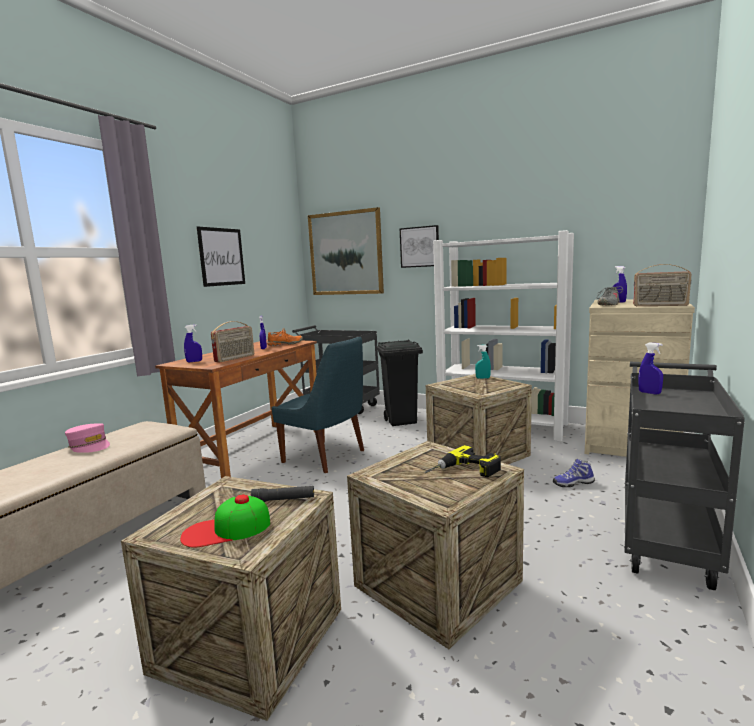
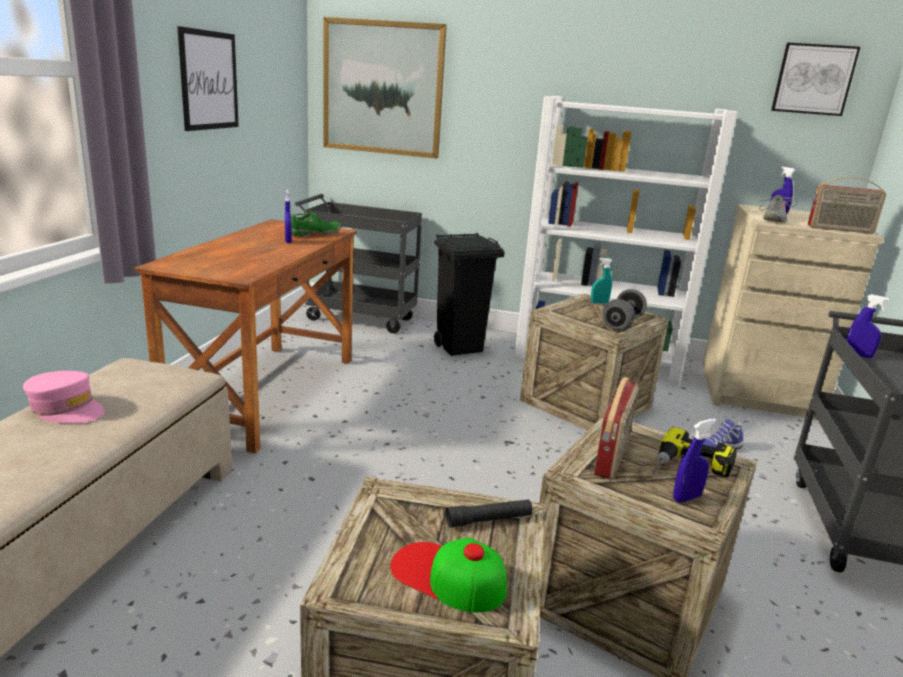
camera: 15 degrees left, 10 degrees up
(194, 361) = (198, 263): blue spray bottle -> blue spray bottle (686, 498)
(226, 529) = (447, 576): cap -> cap turned 60 degrees clockwise
(235, 358) = (263, 261): radio -> radio (613, 456)
(285, 344) = (314, 234): orange shoe -> green shoe
(326, 457) = (382, 406): blue chair -> none
(419, 247) = (503, 96): picture -> picture (813, 79)
(490, 389) = (622, 323): none -> grey dumbbell

